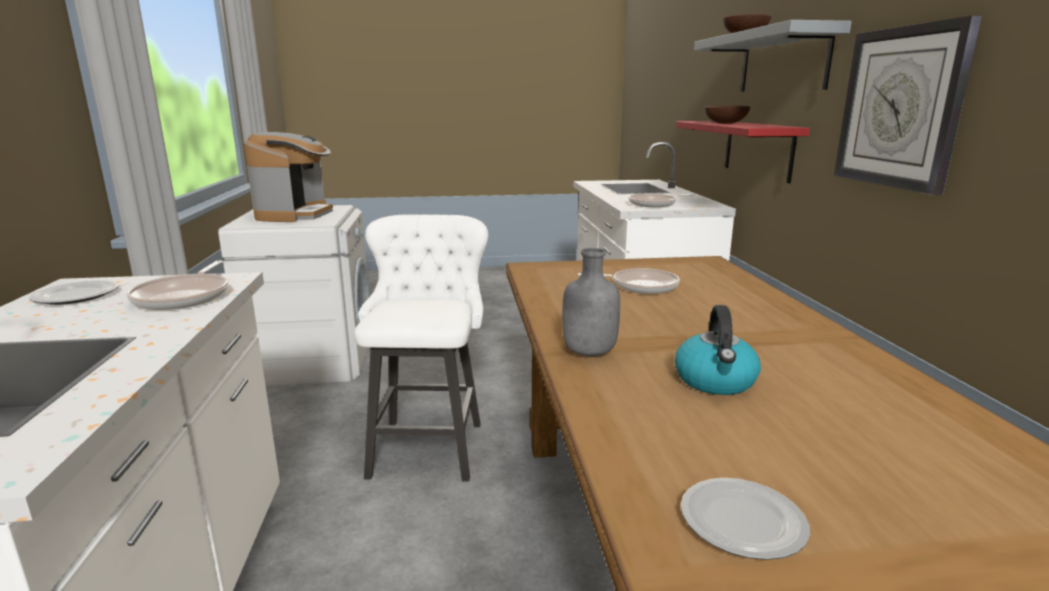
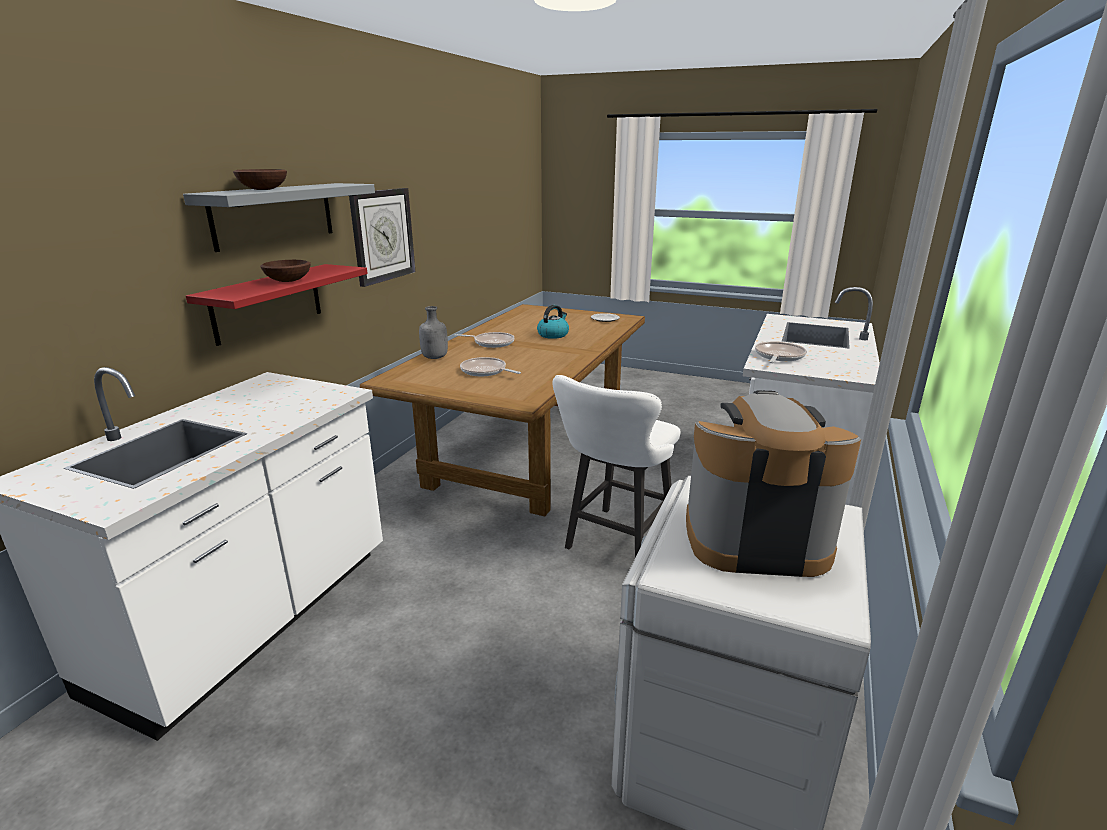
camera: 150 degrees left, 5 degrees up
(76, 296) = (844, 366): plate -> none
(295, 215) = (755, 539): coffee machine -> coffee machine turned 60 degrees clockwise
(588, 352) = (582, 349): grey bottle -> grey bottle (435, 357)
(655, 204) = (301, 394): frying pan -> frying pan (491, 343)

